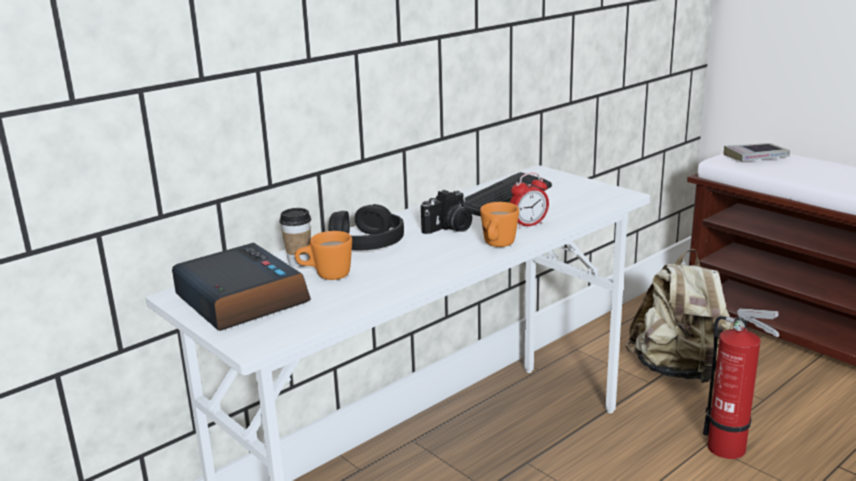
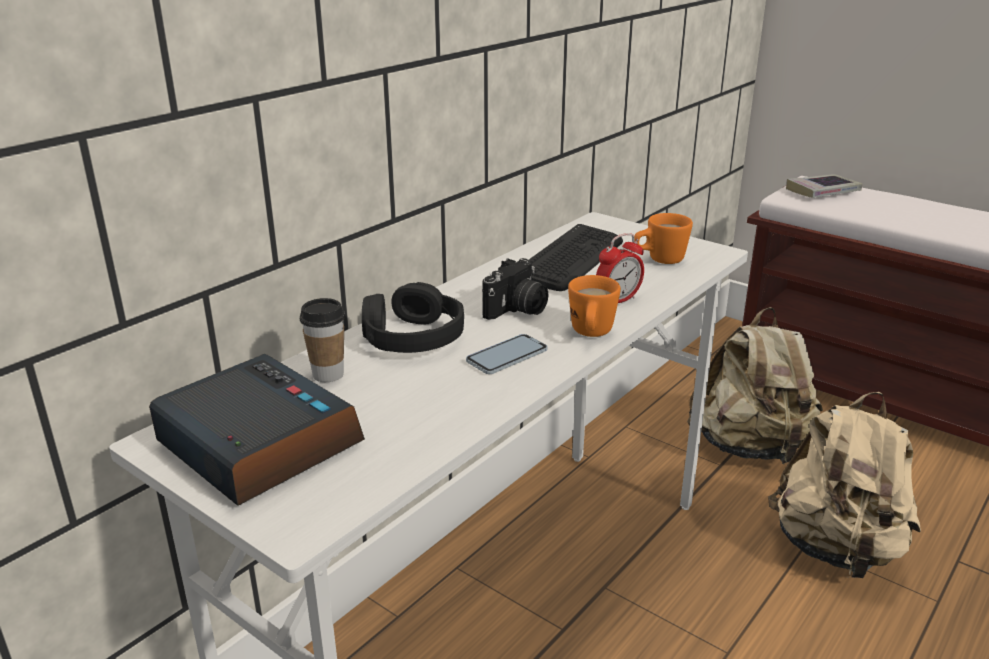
camera: 10 degrees left, 5 degrees up
(325, 276) = (372, 395): orange mug -> orange mug (659, 260)
(429, 256) = (507, 356): none -> phone
(731, 449) = (835, 549): fire extinguisher -> beige backpack

